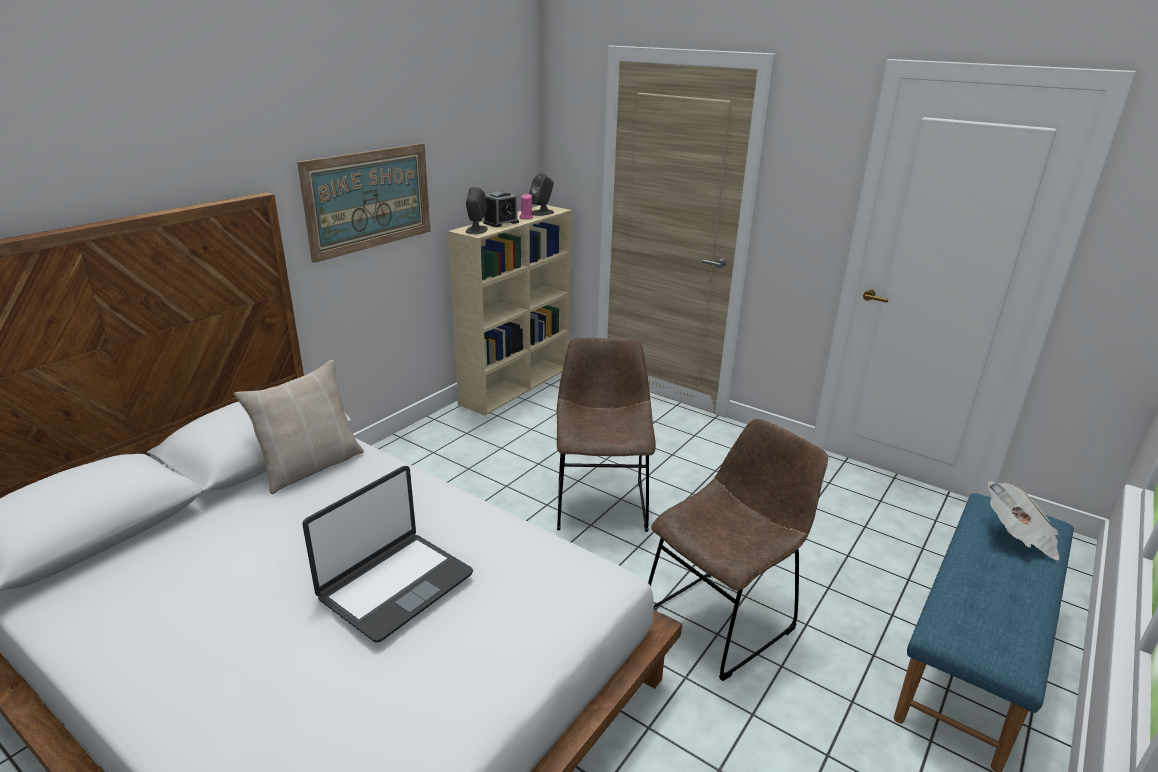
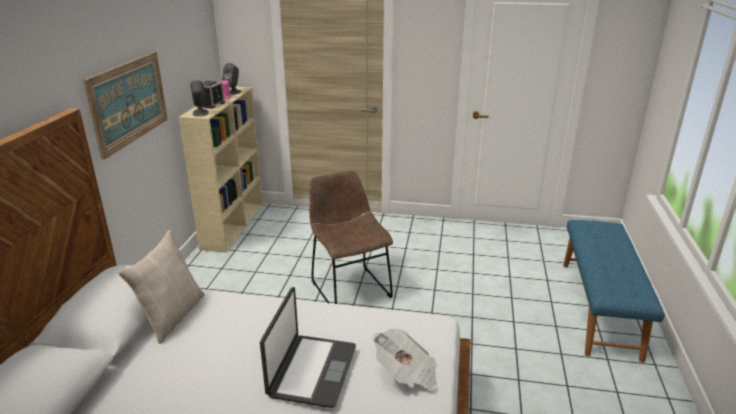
camera: 25 degrees left, 0 degrees up
(723, 618) = (469, 333): brown chair -> none
(1018, 536) = (606, 236): newspaper -> newspaper (406, 374)

